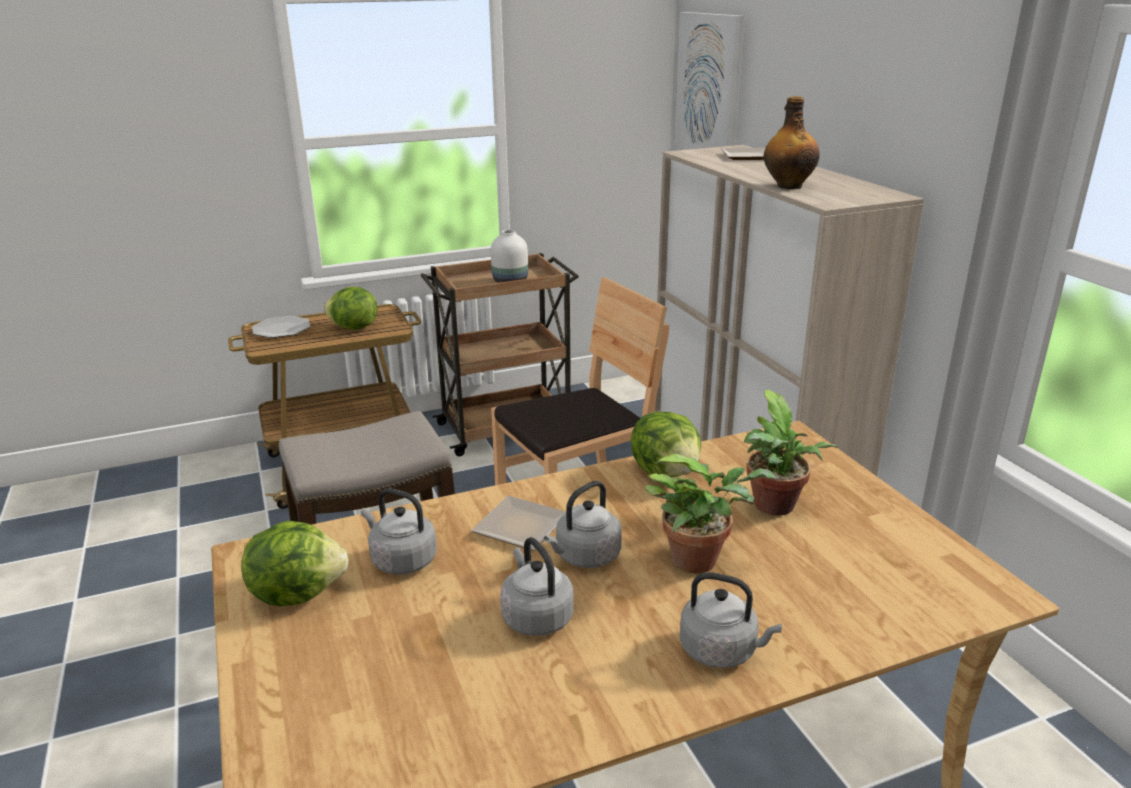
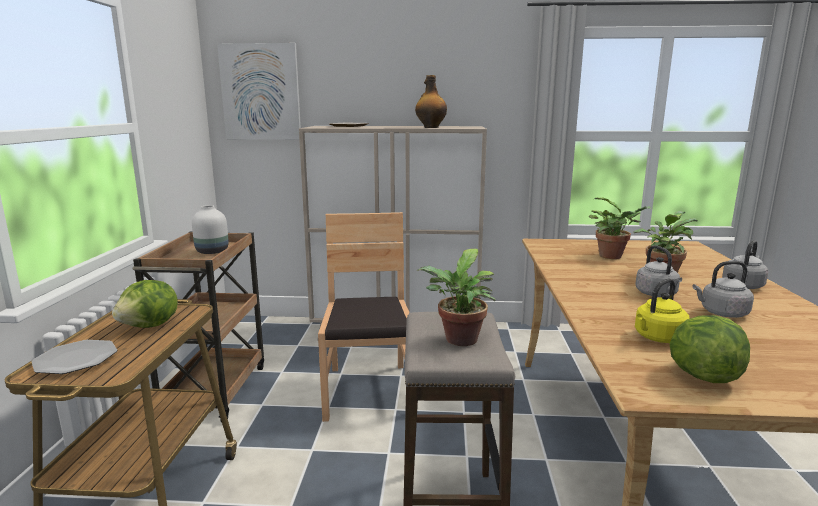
camera: 65 degrees left, 10 degrees down
(354, 449) = (459, 341): none -> potted plant
(401, 560) = (657, 338): grey kettle -> yellow kettle
(521, 529) = (622, 303): plate -> none
(666, 472) = (566, 266): lettuce -> none

